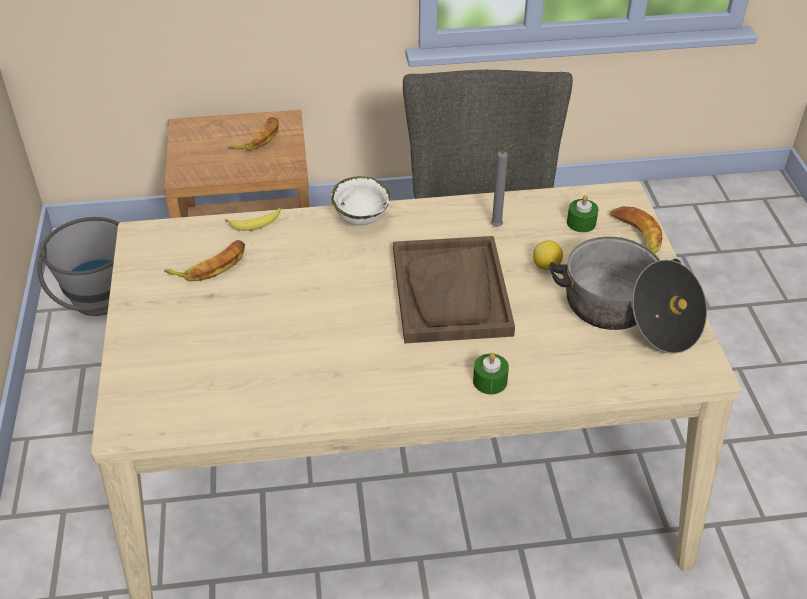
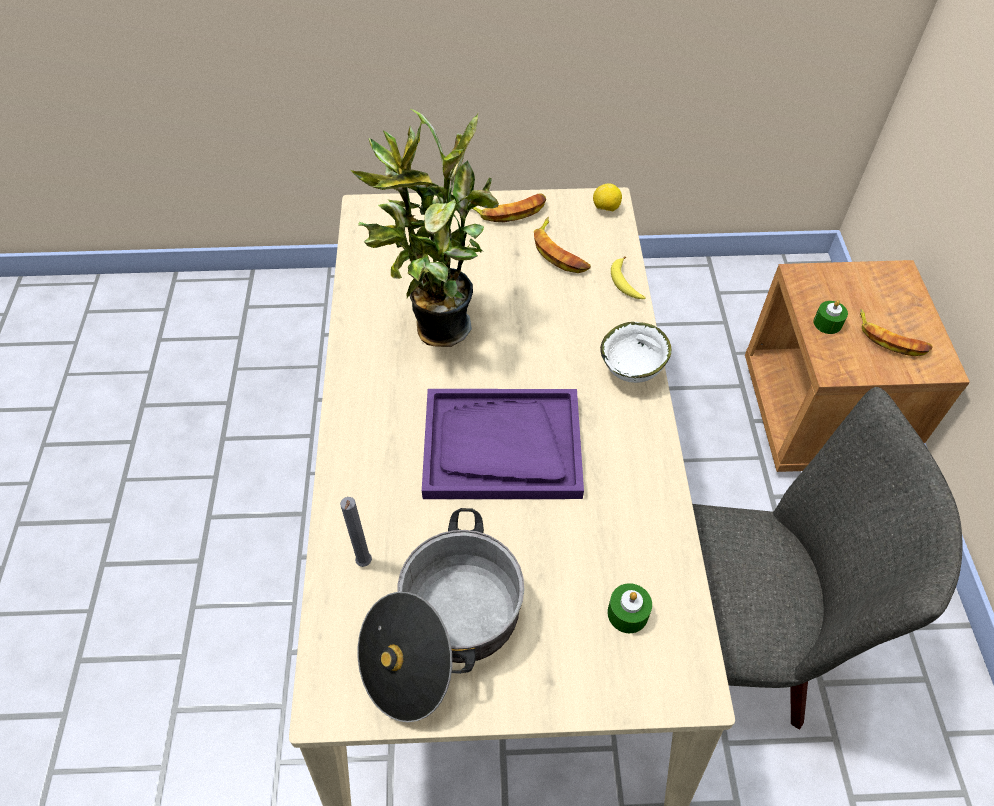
camera: 95 degrees right, 10 degrees up
(102, 305) = (719, 300): grey bucket -> none
(317, 346) = (436, 329): none -> potted plant
(451, 292) = (501, 446): brown tray -> purple tray
(490, 381) = (360, 467): green candle -> green candle (827, 323)
(498, 226) = (620, 510): grey candle -> grey candle (364, 565)
(546, 266) = (540, 553): lemon -> lemon (605, 209)
(634, 237) = (594, 680): banana -> banana (509, 210)

